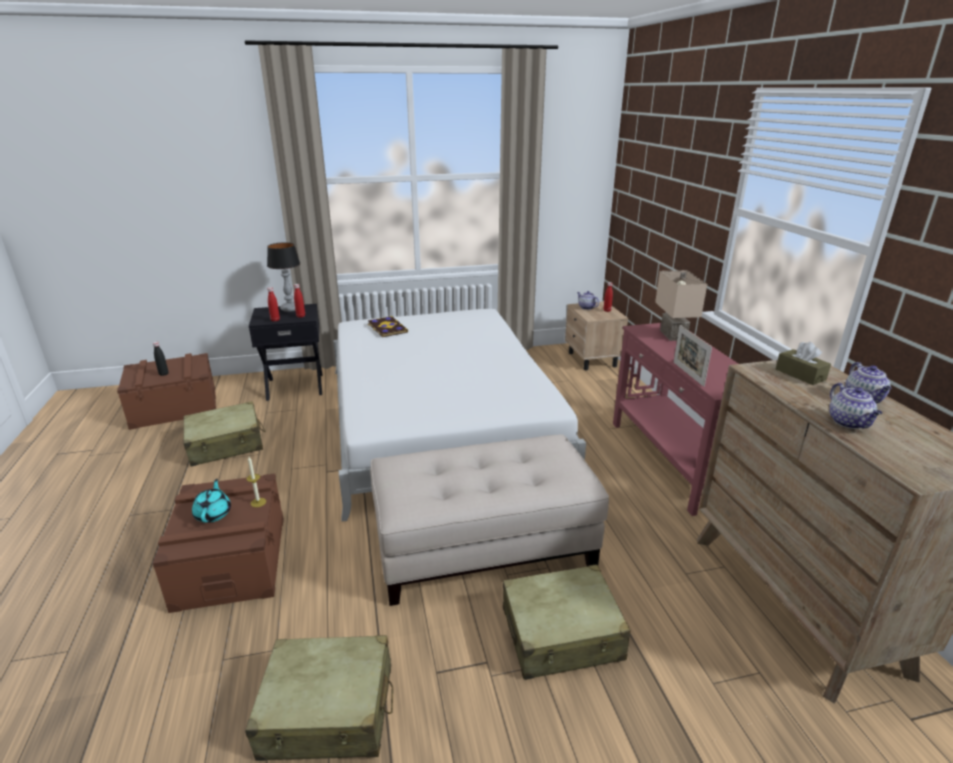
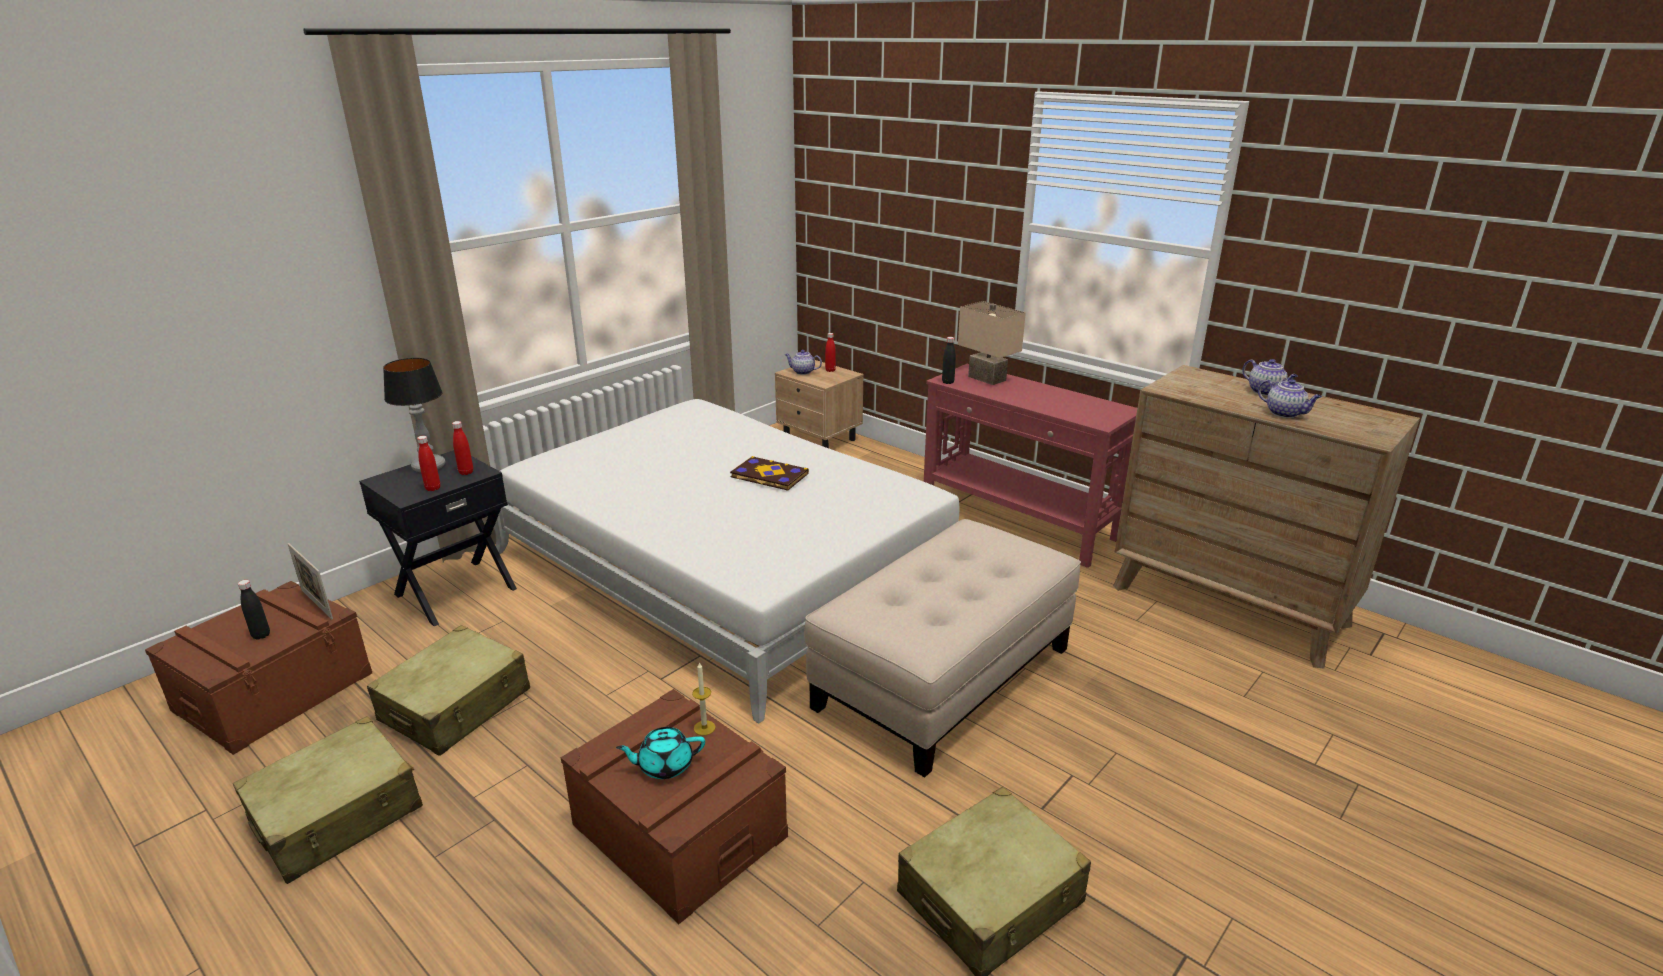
camera: 35 degrees left, 0 degrees up
(213, 513) = (664, 765): turquoise teapot -> turquoise teapot turned 60 degrees counterclockwise
(387, 328) = (592, 459): book -> book (769, 476)
(562, 634) = (1103, 719): beige suitcase -> beige suitcase (338, 815)
(637, 330) = (948, 382): none -> black bottle
(688, 374) = (1054, 414): picture frame -> picture frame (317, 604)
(800, 374) = (1200, 384): brown tissue box -> none

